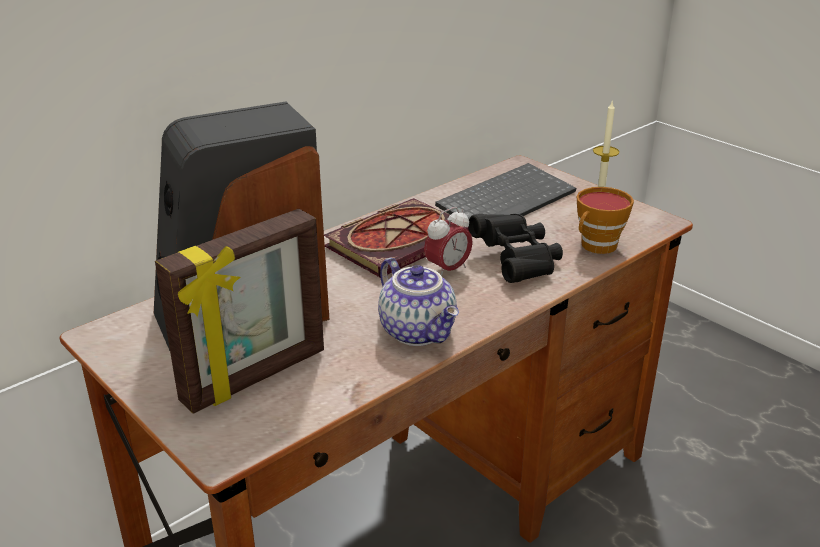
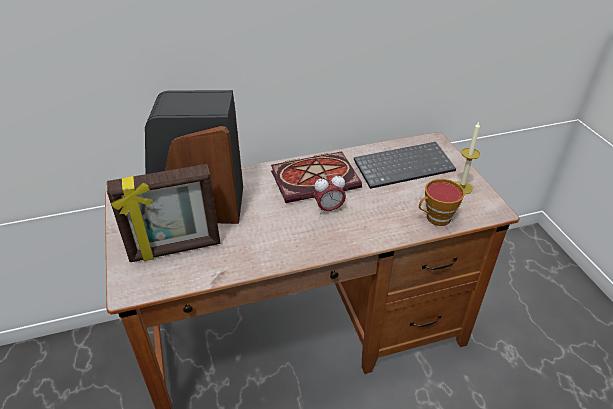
camera: 25 degrees right, 10 degrees up
(419, 331) = (281, 248): teapot -> none
(517, 262) = (375, 215): black binoculars -> none

